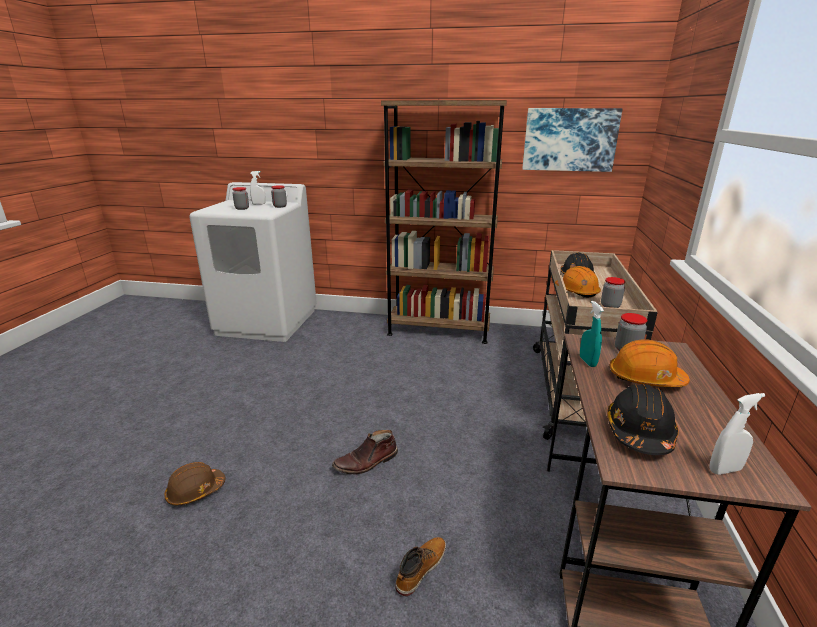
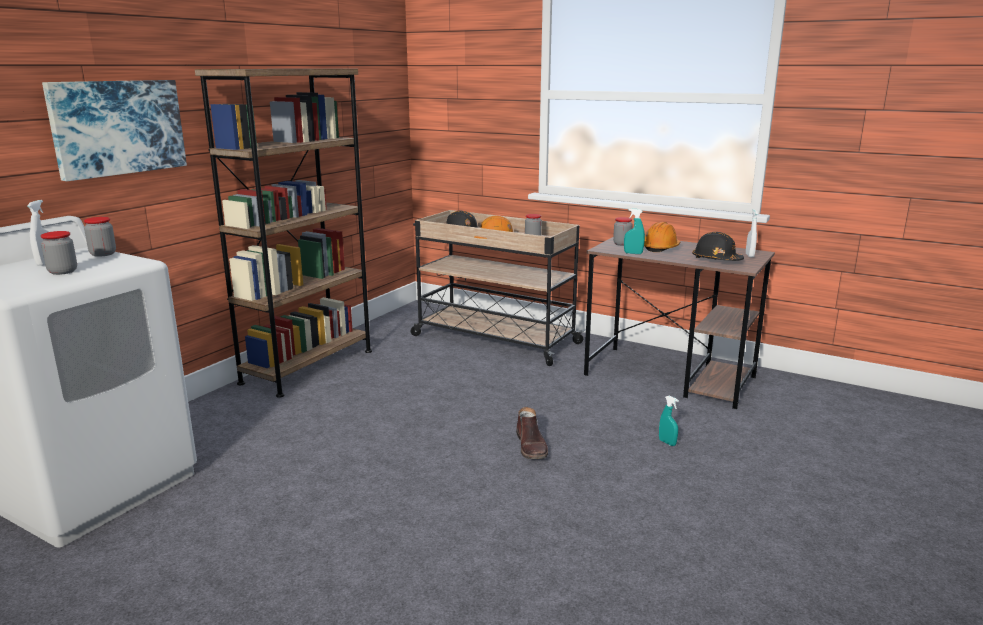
camera: 70 degrees left, 5 degrees down
(195, 491) = (520, 557): brown hard hat -> none
(420, 568) = (667, 442): boot -> turquoise spray bottle
(569, 139) = (359, 109): picture -> picture (118, 127)

